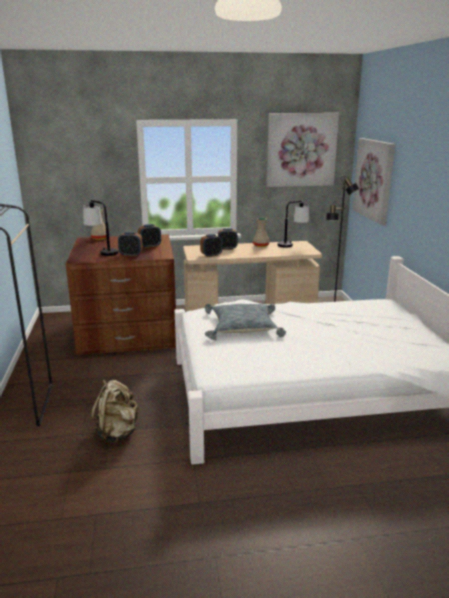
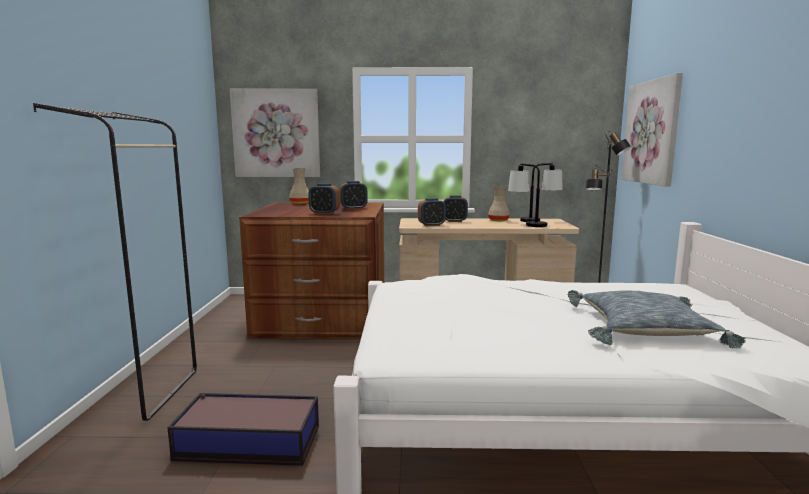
camera: 10 degrees right, 10 degrees down
(102, 252) = (292, 211): table lamp -> table lamp (526, 224)
(117, 433) = (247, 442): beige backpack -> storage box
(242, 325) = (453, 299): pillow -> pillow (643, 325)
(301, 150) = (553, 105): picture -> picture (276, 133)

